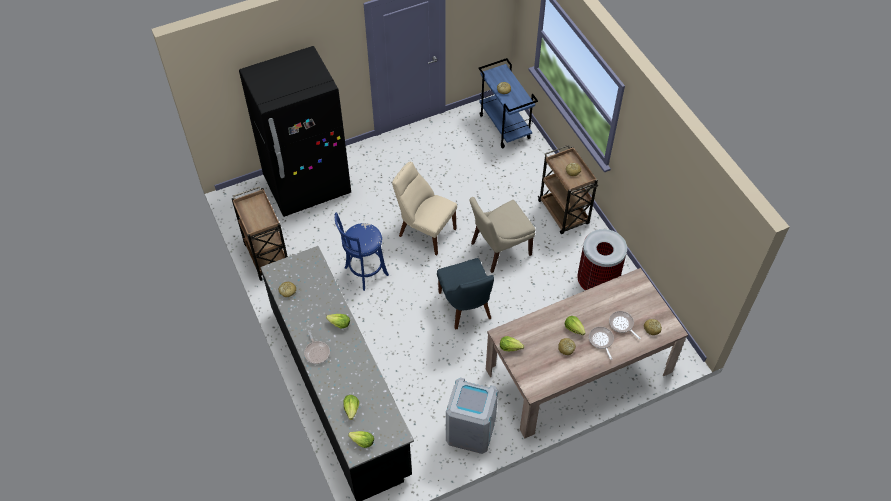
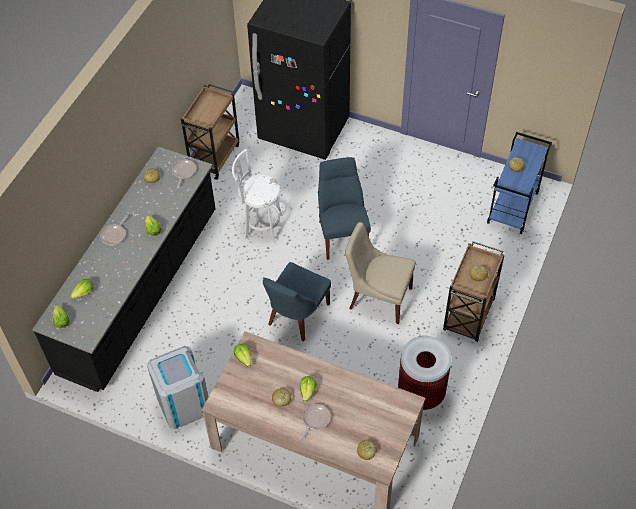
camera: 50 degrees right, 0 degrees up
(364, 273) = (261, 226): blue stool -> white stool
(425, 231) = (342, 234): beige chair -> blue chair
(622, 324) = (348, 424): frying pan -> frying pan (183, 172)

